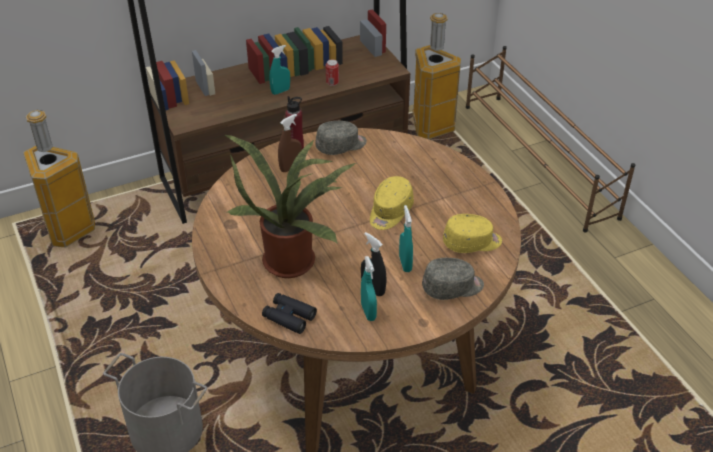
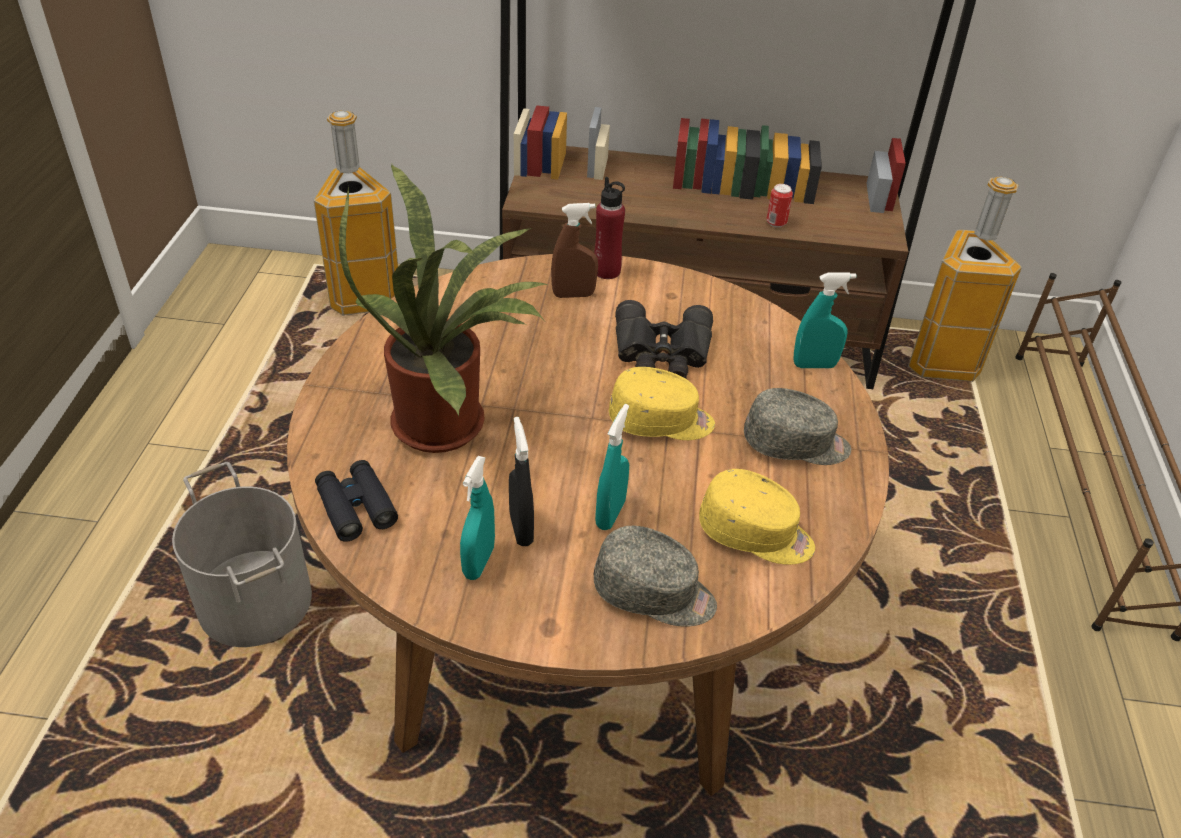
camera: 30 degrees right, 0 degrees up
(280, 91) = (693, 207): turquoise spray bottle -> turquoise spray bottle (814, 365)
(341, 146) = (676, 295): grey cap -> grey cap (796, 444)
(361, 179) = (662, 354): none -> black binoculars
(390, 212) = (661, 421): yellow cap -> yellow cap turned 150 degrees counterclockwise

